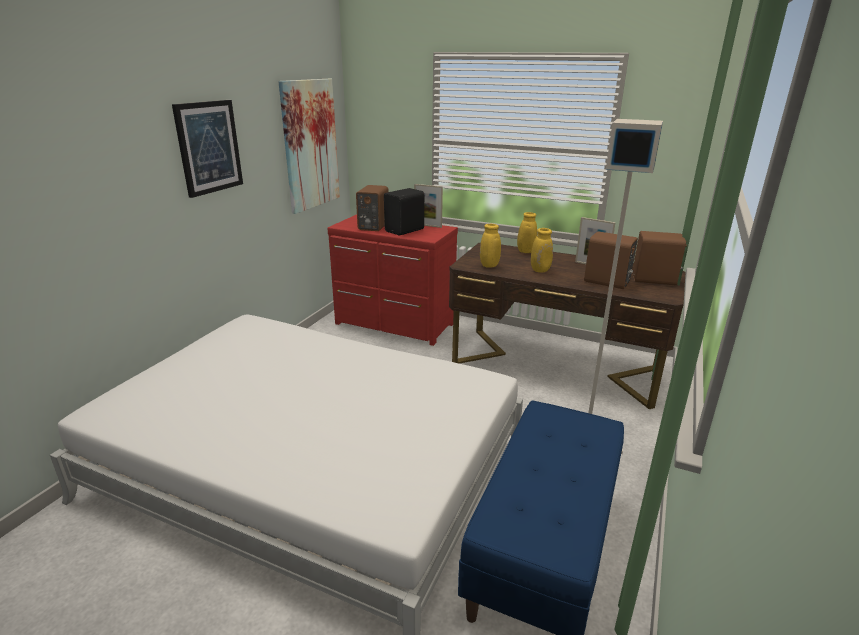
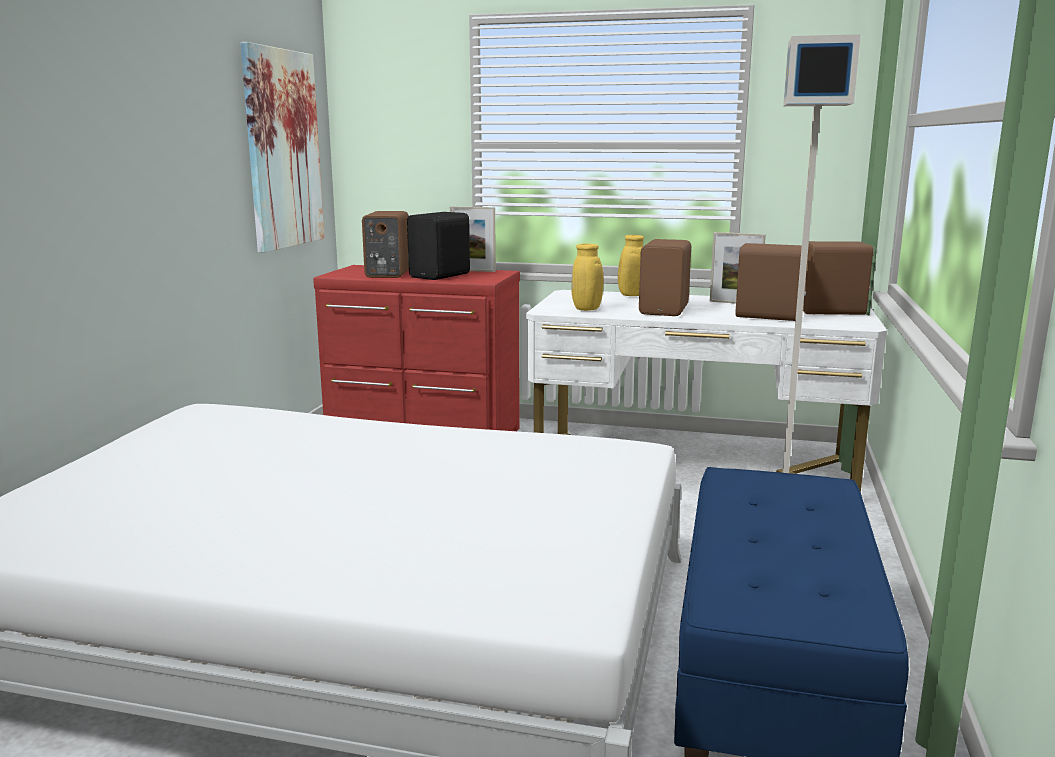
camera: 10 degrees left, 10 degrees down
(209, 147) = (142, 121): picture -> none
(541, 270) = (665, 310): yellow vase -> brown speaker
(554, 365) = (693, 466): brown desk -> white desk

